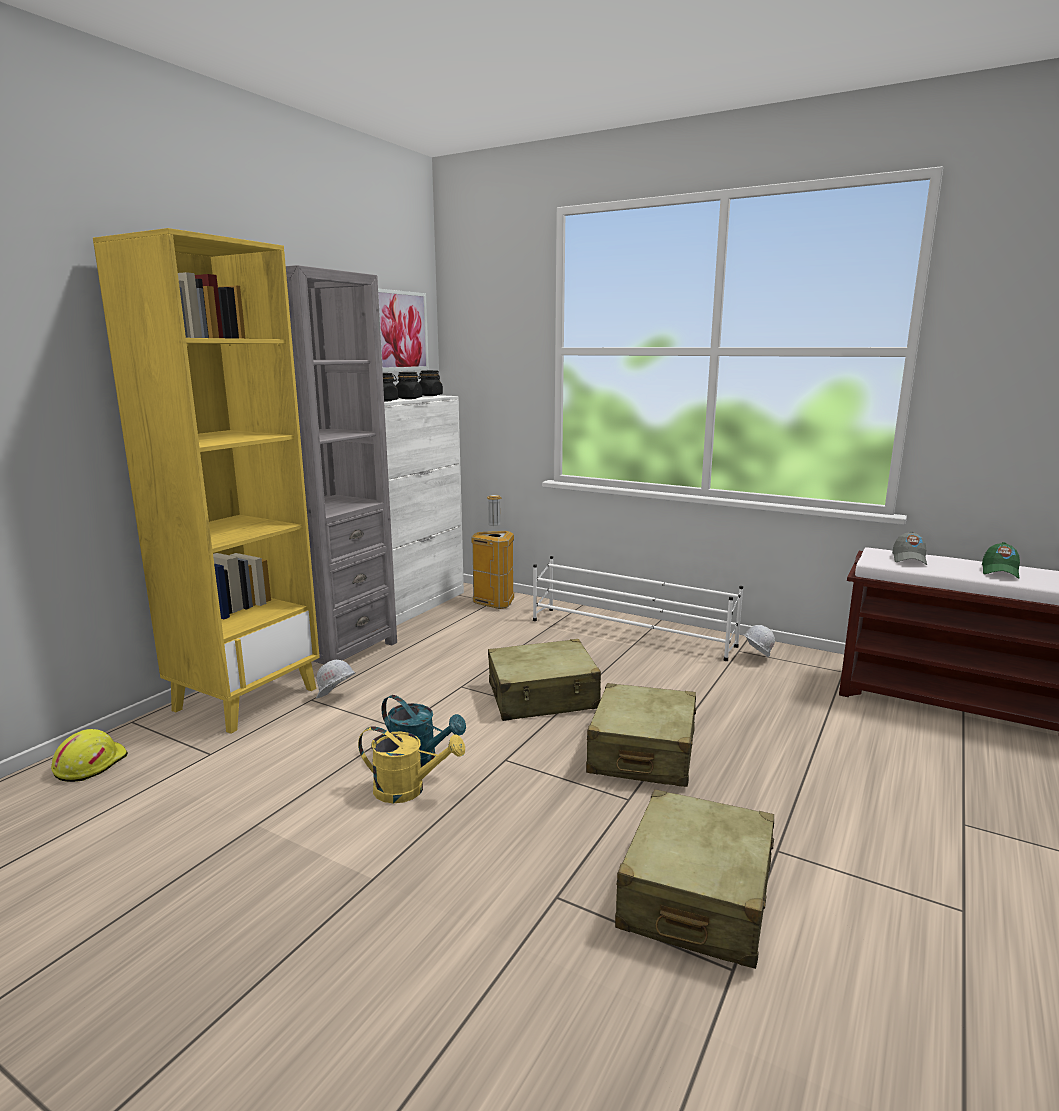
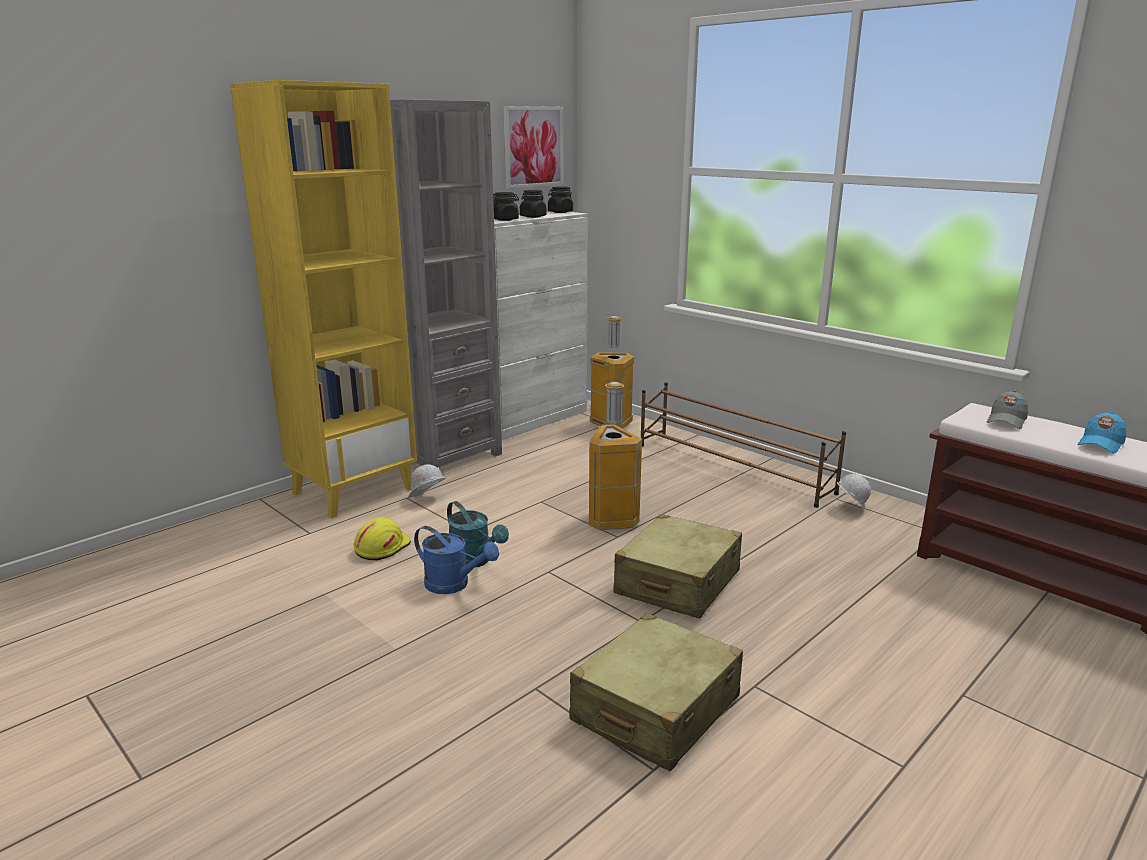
camera: 15 degrees right, 5 degrees up
(90, 764) = (219, 529): yellow hard hat -> yellow hard hat (381, 547)
(408, 790) = (454, 585): yellow watering can -> blue watering can
(543, 697) = (611, 520): beige suitcase -> trash can
(631, 633) = (732, 468): white shoe rack -> brown shoe rack
(999, 572) = (1100, 444): green cap -> blue cap

